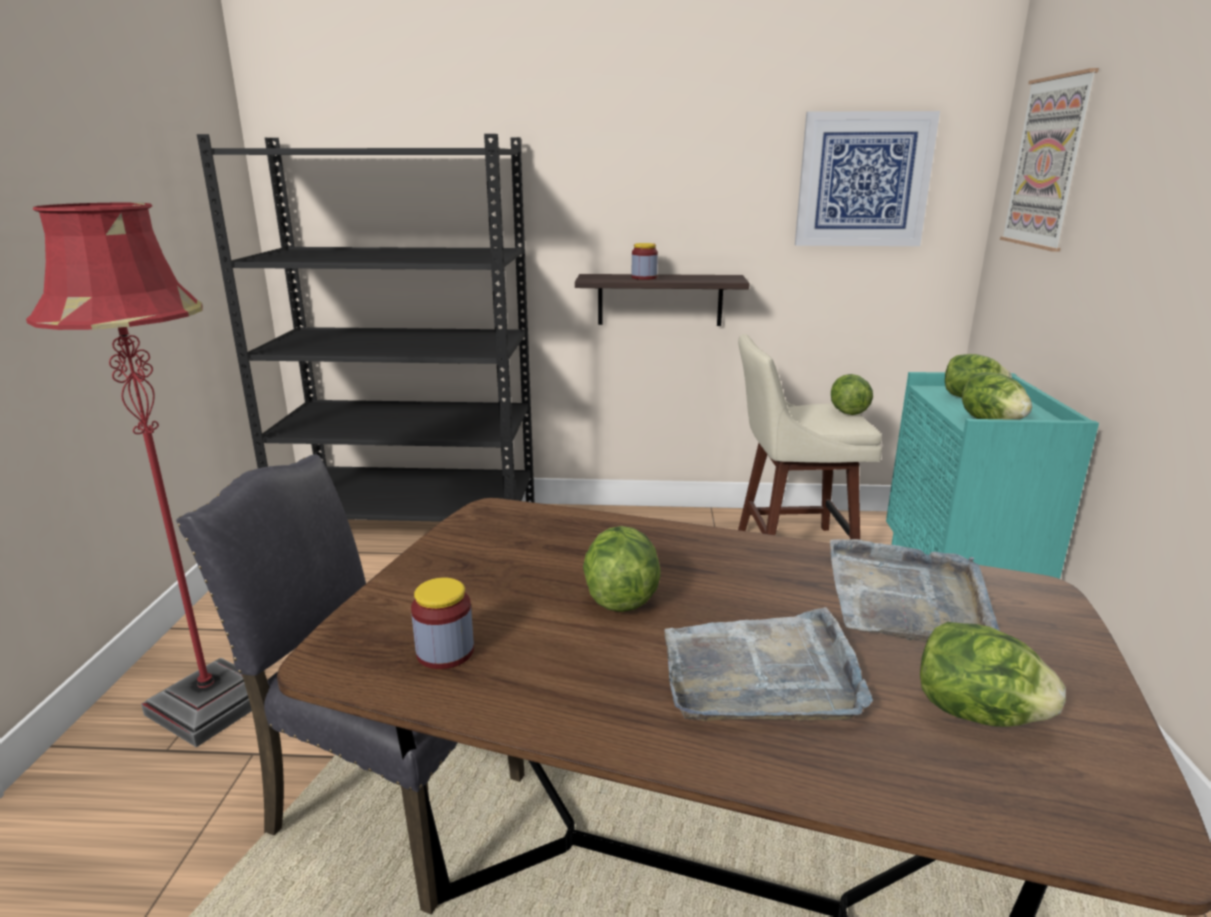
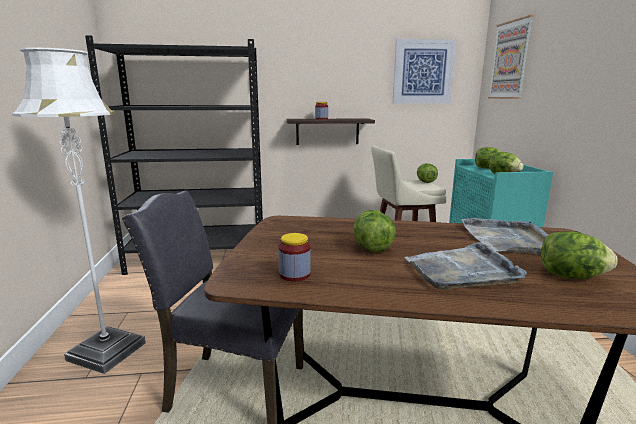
camera: 10 degrees left, 5 degrees down
(211, 705) = (107, 351): red floor lamp -> white floor lamp

